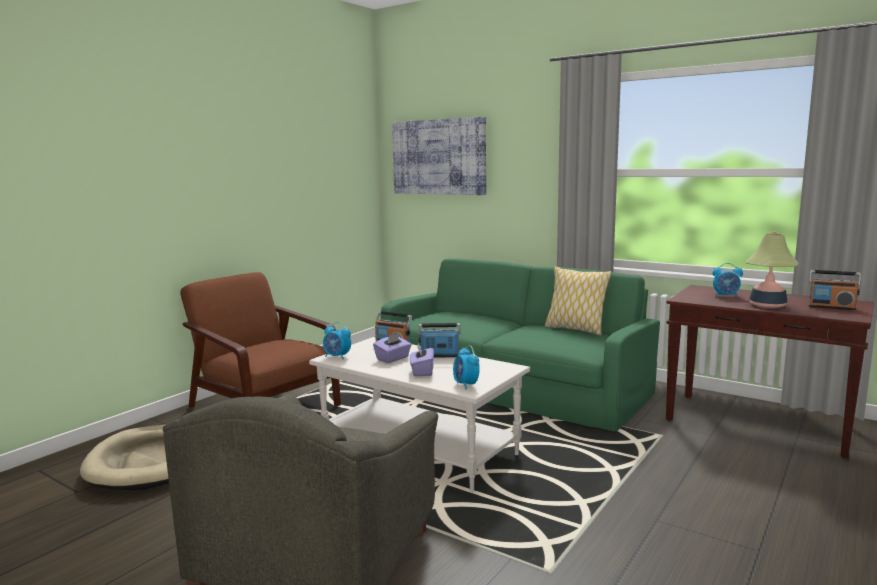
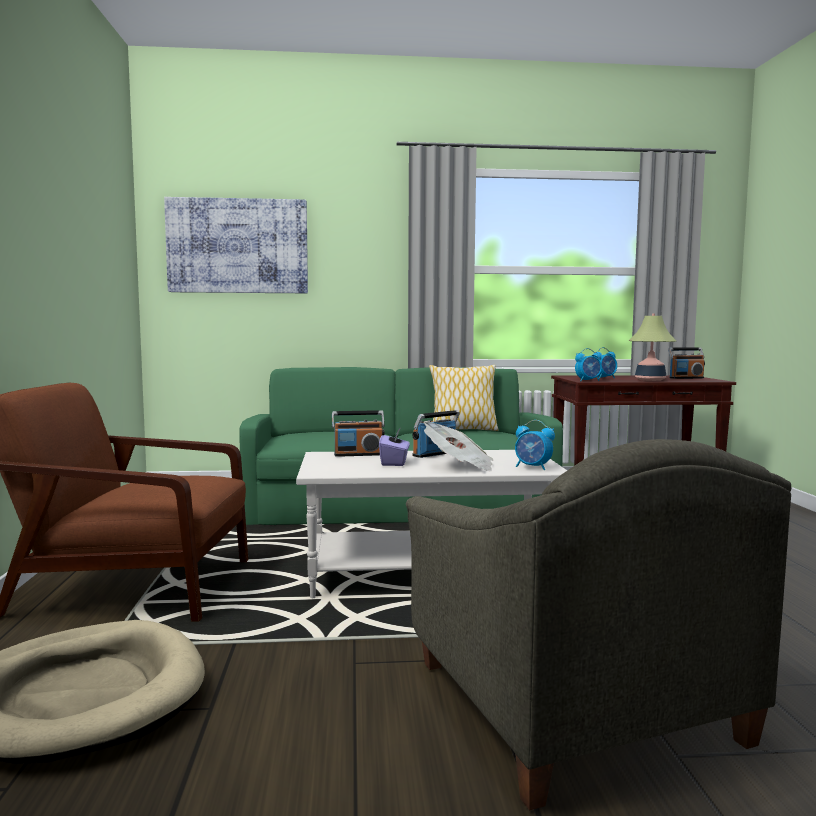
camera: 40 degrees left, 5 degrees down
(337, 357) = (325, 470): alarm clock -> alarm clock (588, 381)
(422, 371) = (459, 466): purple tissue box -> newspaper

